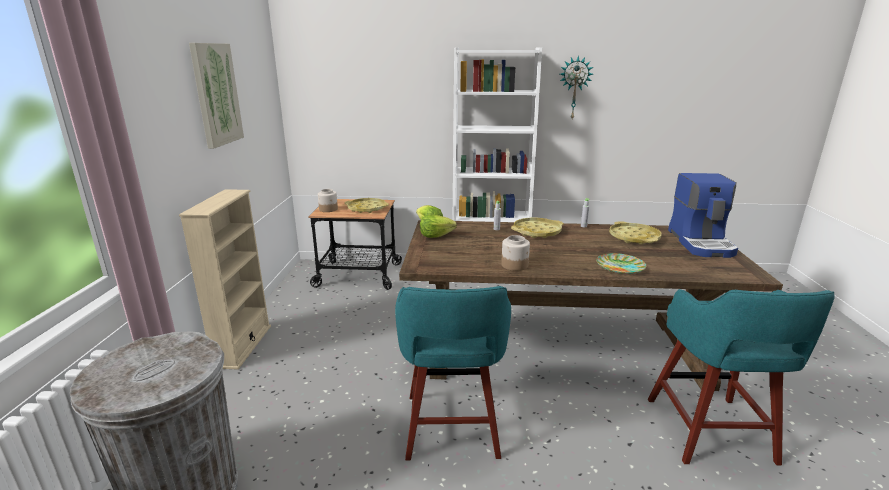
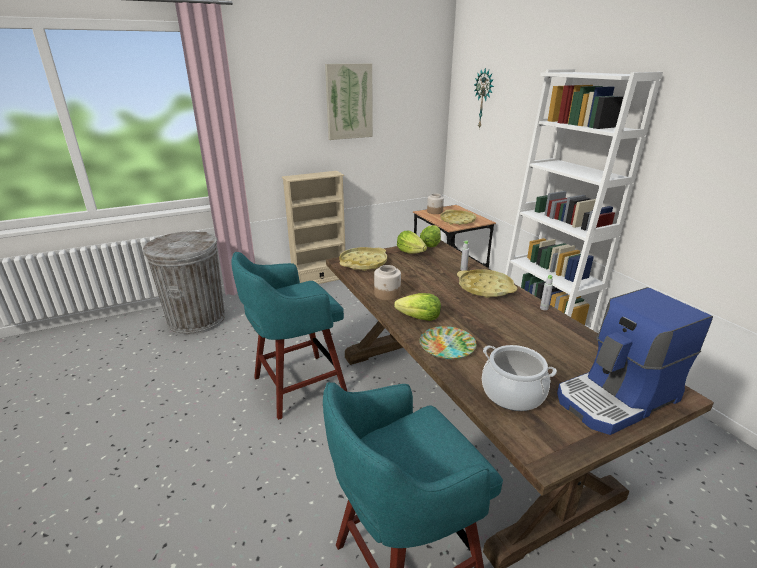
camera: 60 degrees right, 5 degrees up
(570, 264) = (419, 318): none -> lettuce
(574, 88) = (704, 135): wall clock -> wall clock (484, 99)
(634, 237) = (555, 344): yellow tray -> yellow tray (363, 263)
(689, 265) = (512, 393): none -> cooking pot

